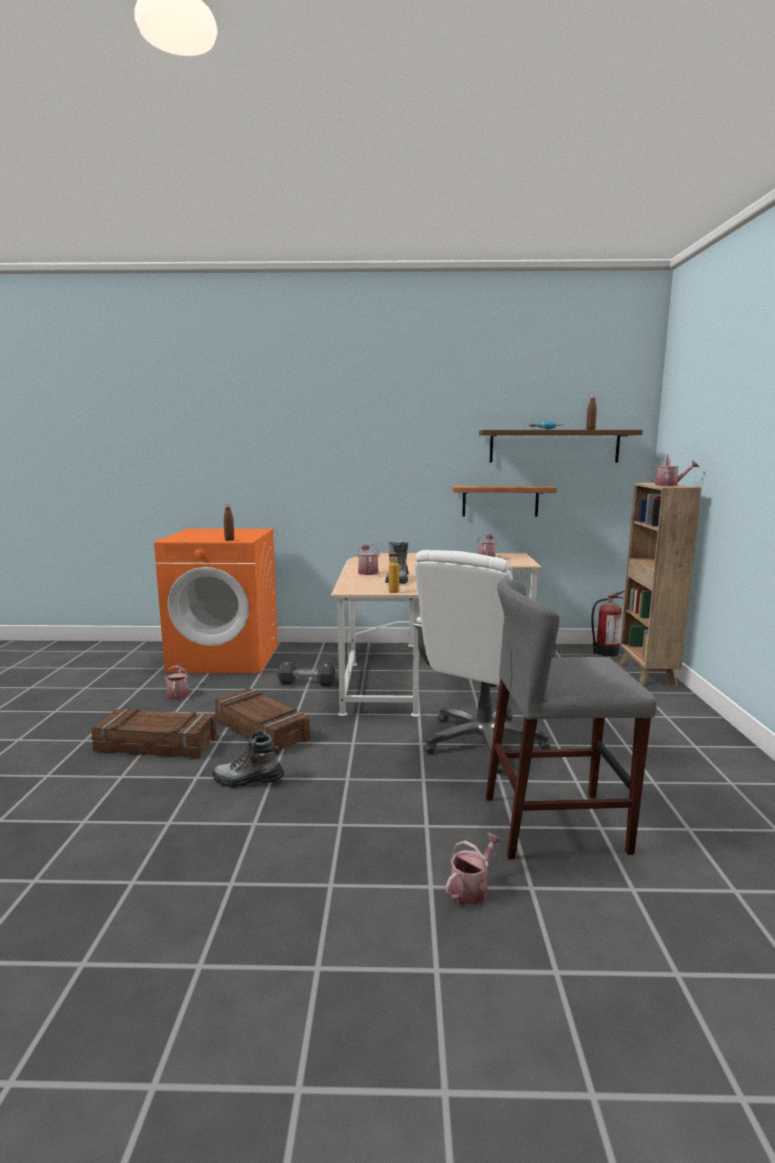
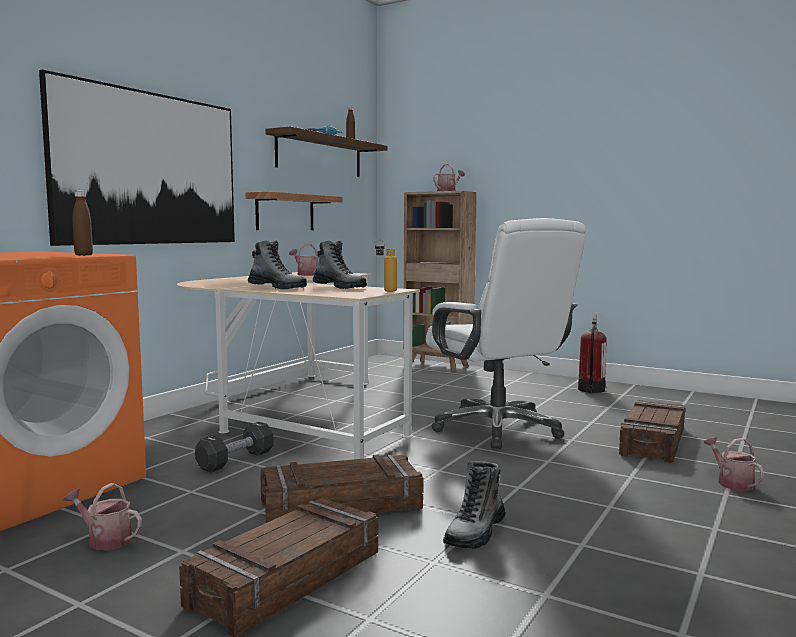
camera: 60 degrees left, 5 degrees down
(358, 473) = (150, 169): none -> picture
(367, 572) = (277, 288): watering can -> boot
(555, 824) = (652, 441): grey stool -> crate
(605, 653) = (378, 363): fire extinguisher -> fire extinguisher (591, 390)

